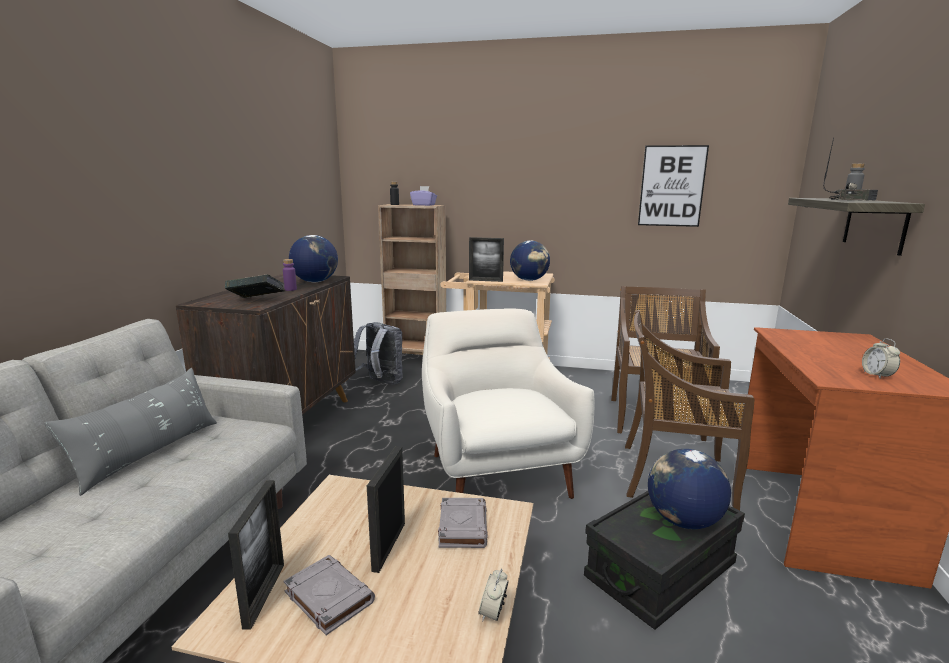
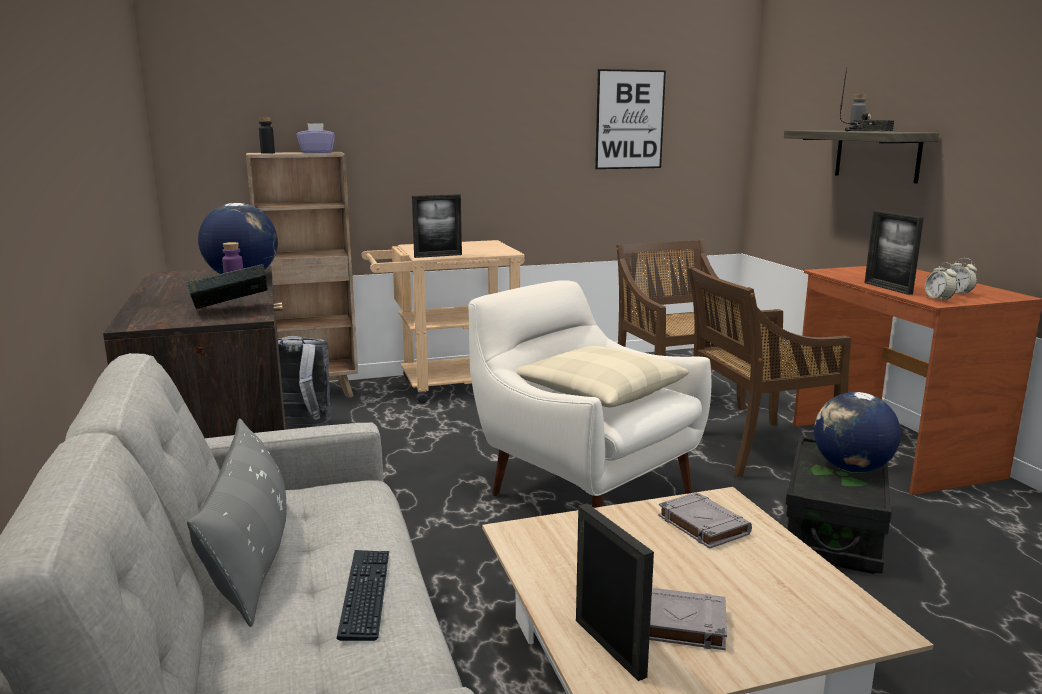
camera: 30 degrees left, 0 degrees up
(150, 497) = (365, 594): none -> keyboard
(389, 546) = (662, 564): picture frame -> picture frame (887, 288)
(493, 613) = (830, 578): alarm clock -> alarm clock (938, 299)
(499, 398) = (598, 391): none -> beige pillow
(529, 280) = (490, 250): globe -> none

